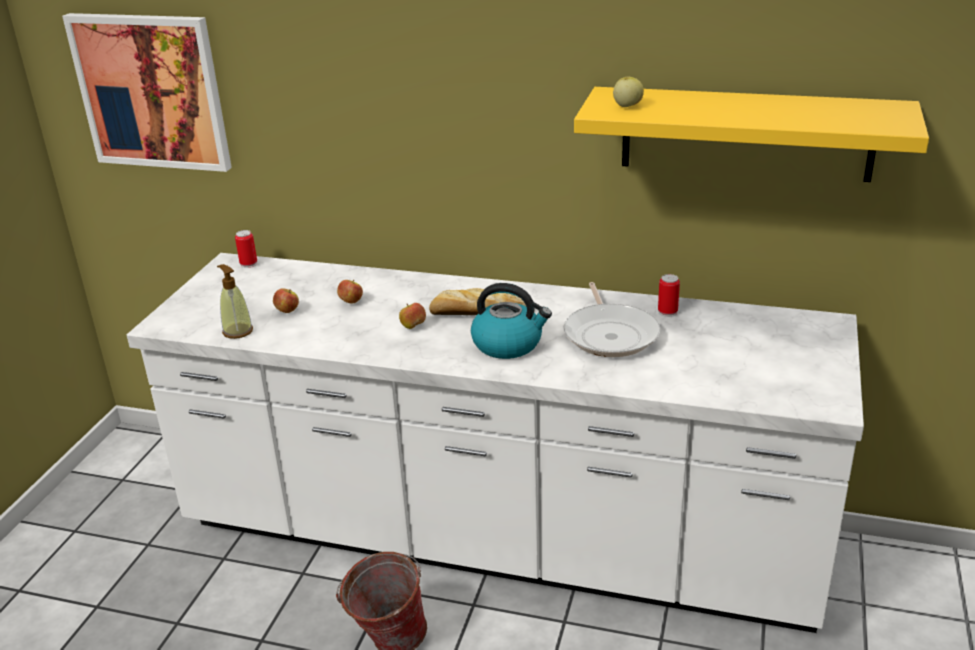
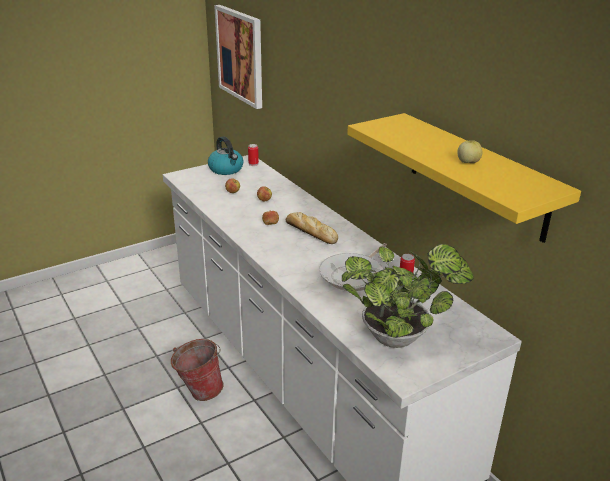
camera: 40 degrees right, 0 degrees up
(237, 331) = (200, 192): soap dispenser -> none
(508, 344) = (297, 254): kettle -> kettle (226, 169)
(627, 106) = (390, 128): apple -> apple (468, 162)
(762, 371) = (399, 337): none -> potted plant

